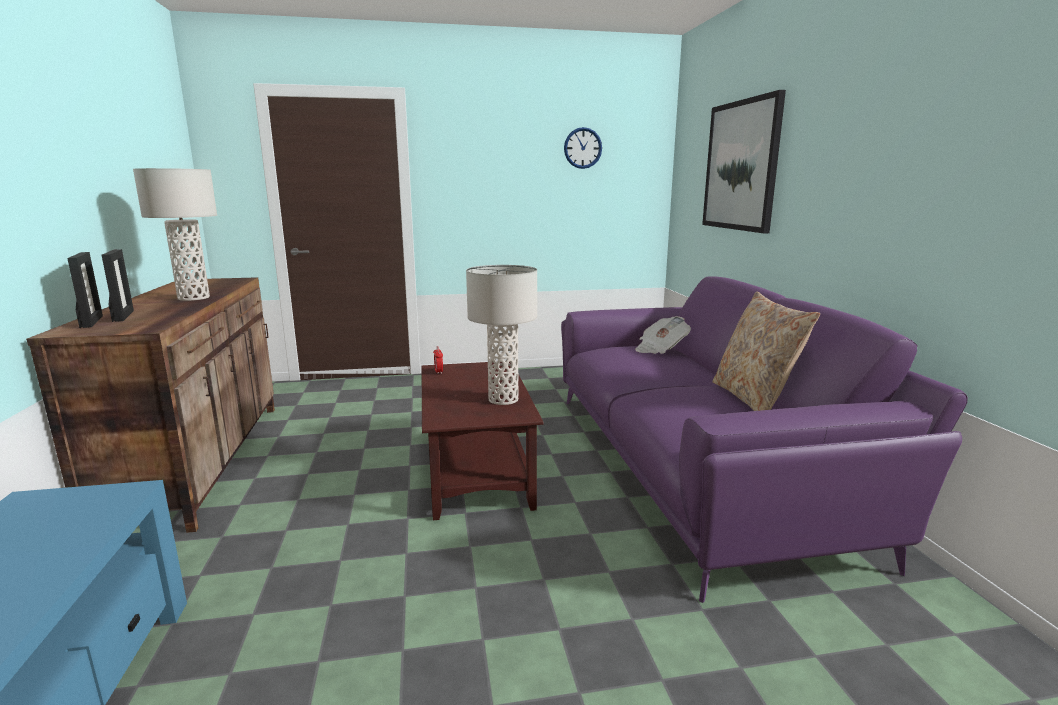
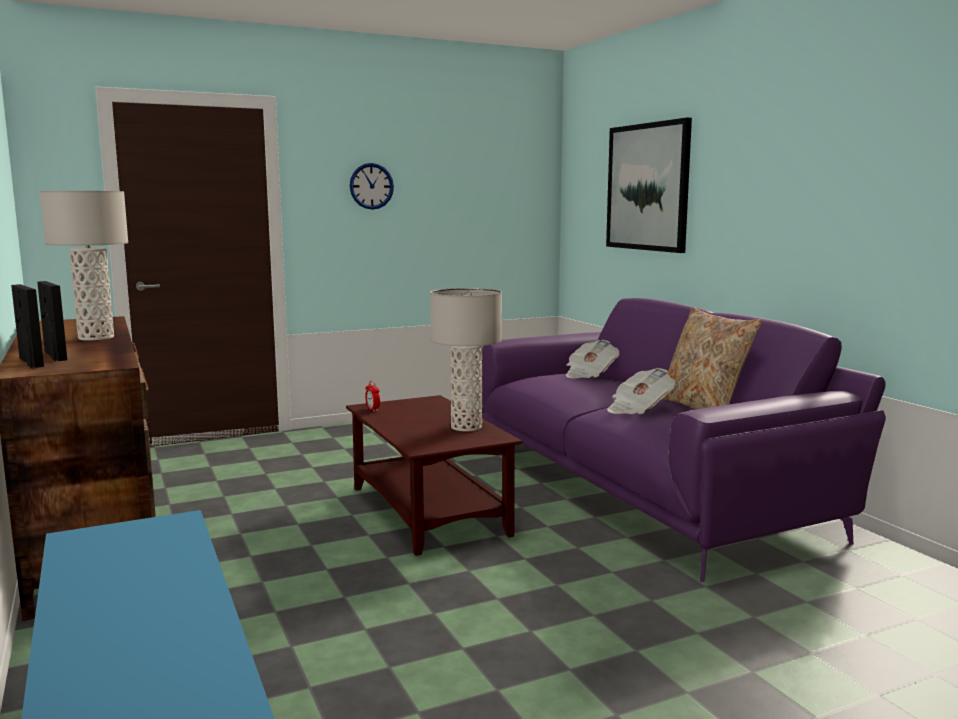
camera: 15 degrees left, 5 degrees down
(582, 148) = (469, 165): wall clock -> wall clock (371, 186)
(681, 395) = (638, 409): none -> newspaper

